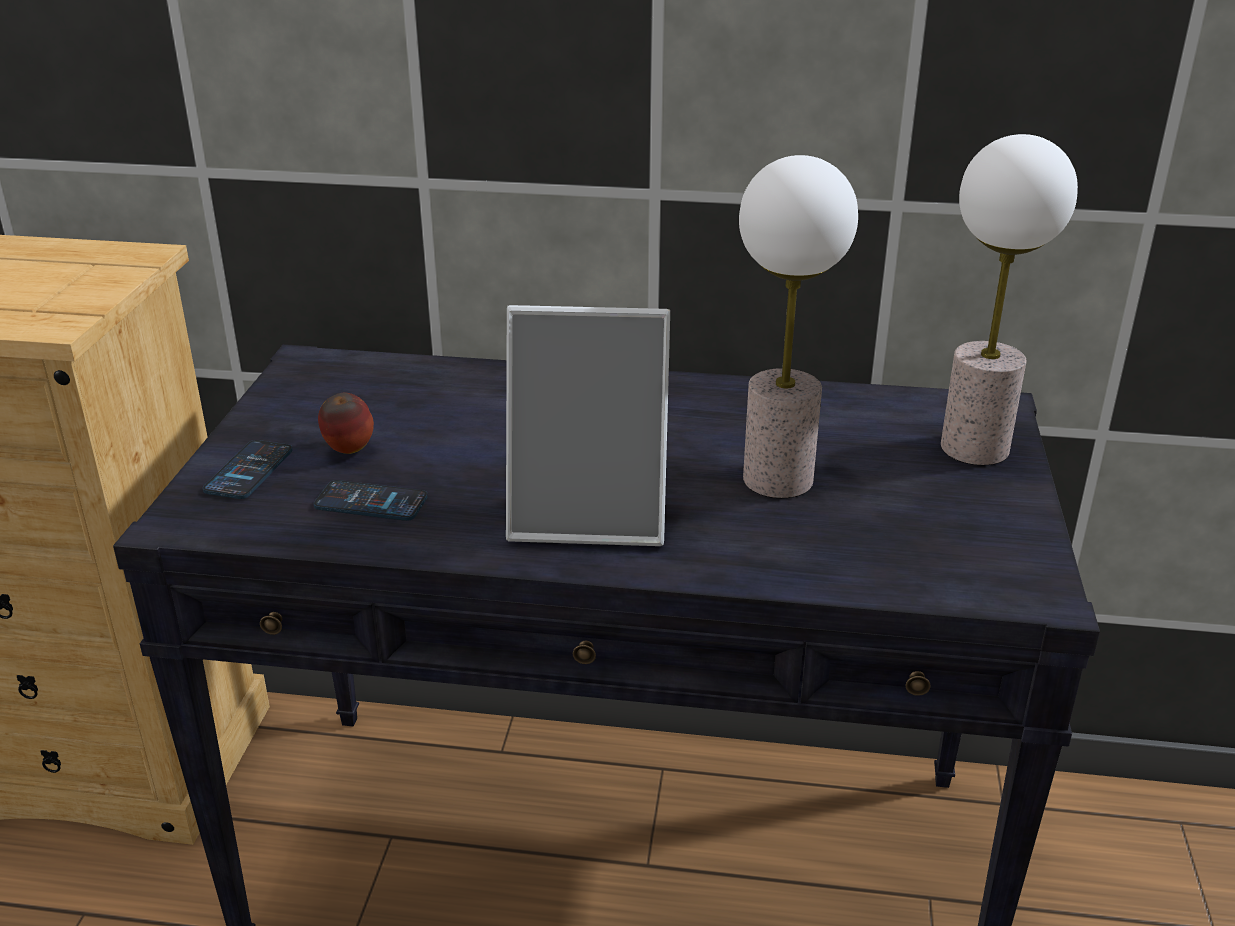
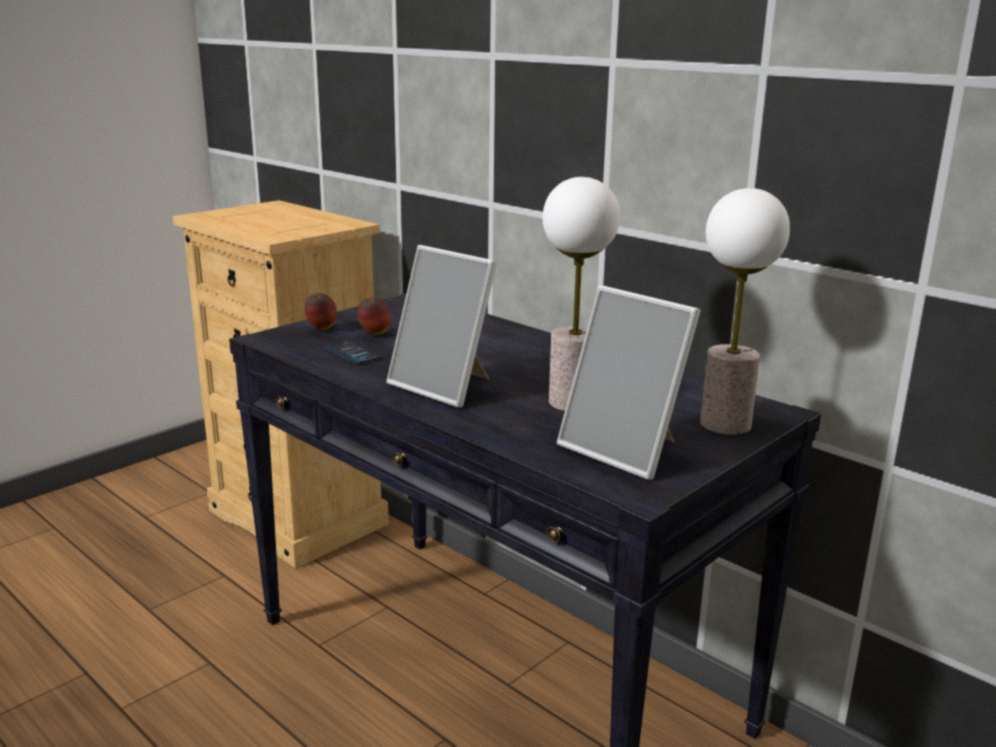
camera: 35 degrees right, 10 degrees down
(249, 471) = (321, 329): phone -> apple
(938, 534) = (626, 450): none -> picture frame

